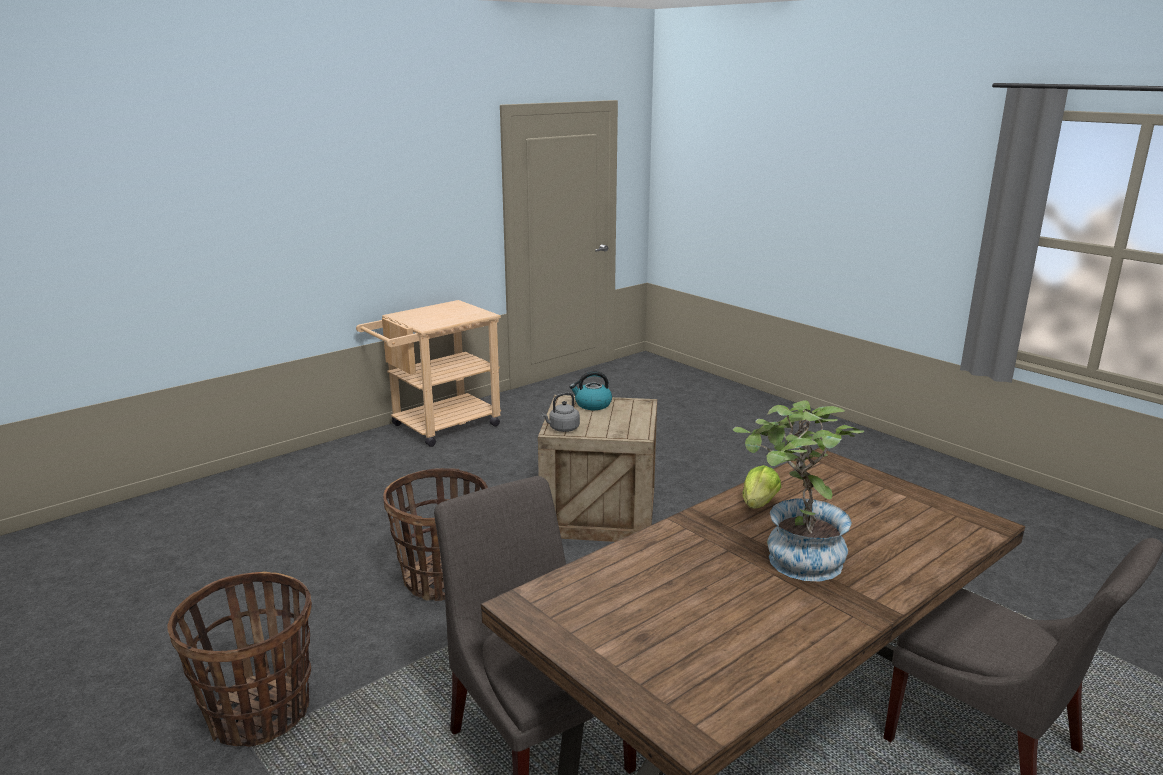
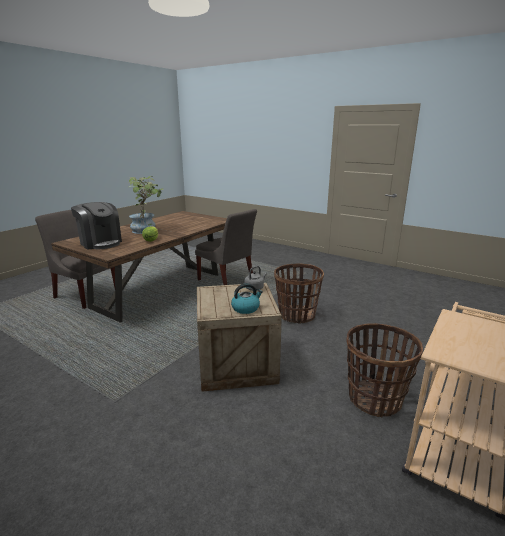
camera: 165 degrees right, 0 degrees up
(259, 714) = (311, 277): basket -> basket (375, 399)
(886, 507) = (100, 243): none -> coffee machine

